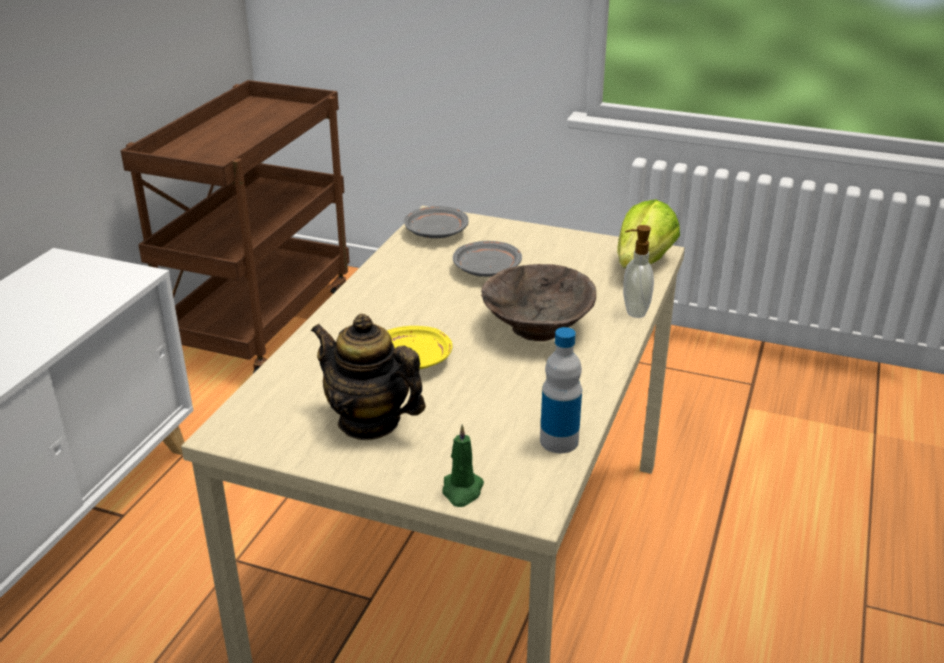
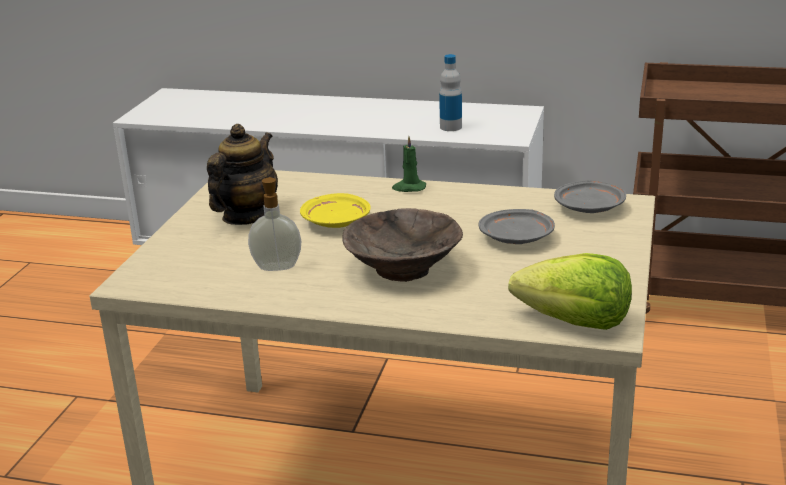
camera: 85 degrees right, 5 degrees down
(462, 491) = (155, 256): green candle -> green candle (409, 188)
(559, 441) = (214, 289): bottle -> bottle (451, 127)
(634, 311) = (453, 319): soap dispenser -> soap dispenser (277, 266)

